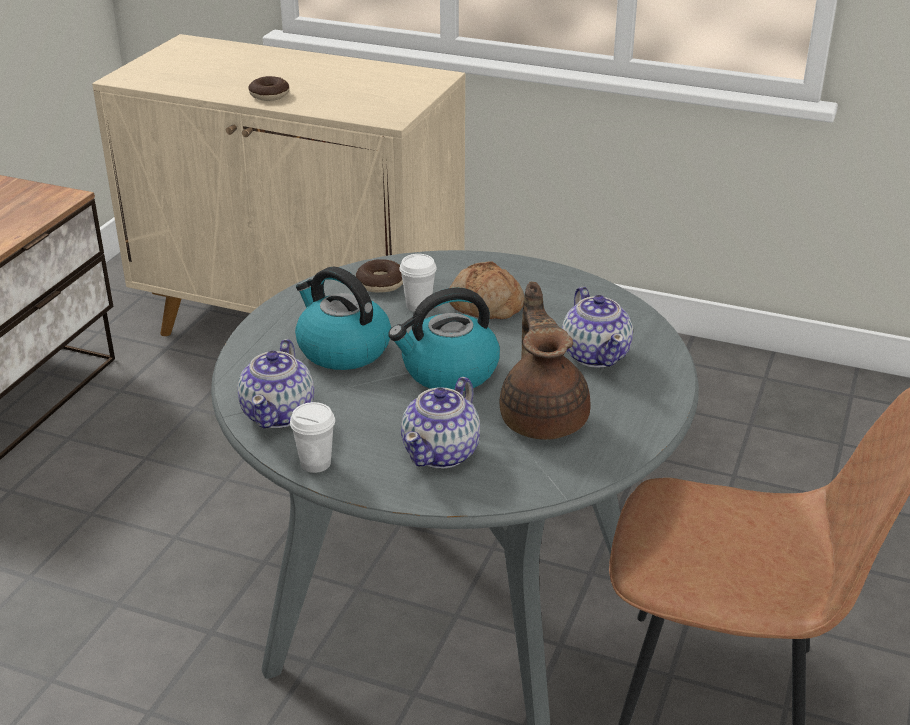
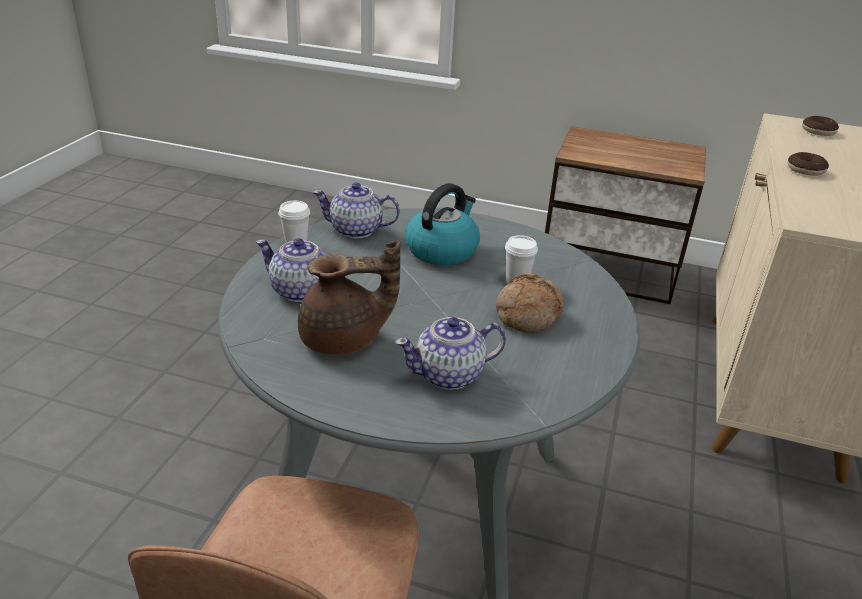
camera: 85 degrees right, 0 degrees up
(381, 283) = (549, 264): donut -> donut (818, 131)
(448, 372) = (413, 295): kettle -> none

